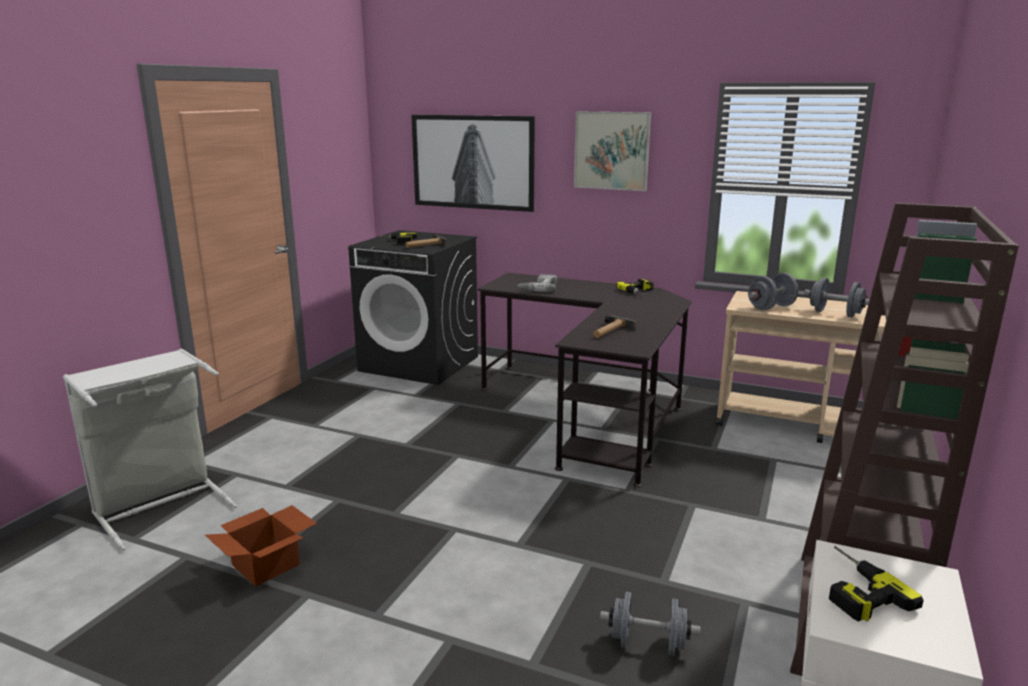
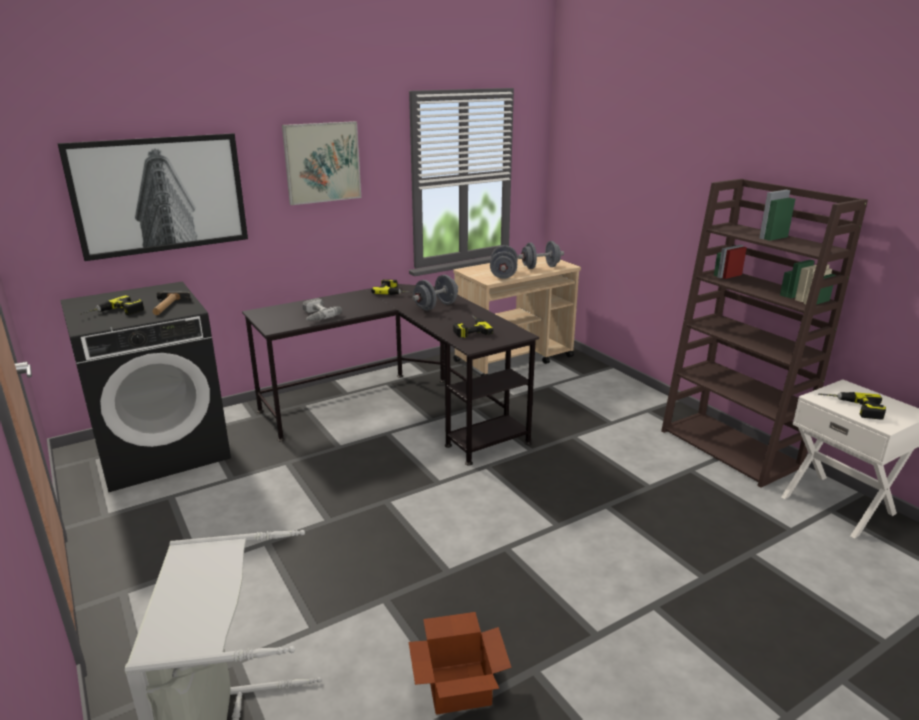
camera: 55 degrees left, 5 degrees up
(610, 331) = (469, 329): hammer -> power drill
(648, 644) = (710, 522): grey dumbbell -> grey dumbbell (435, 306)

